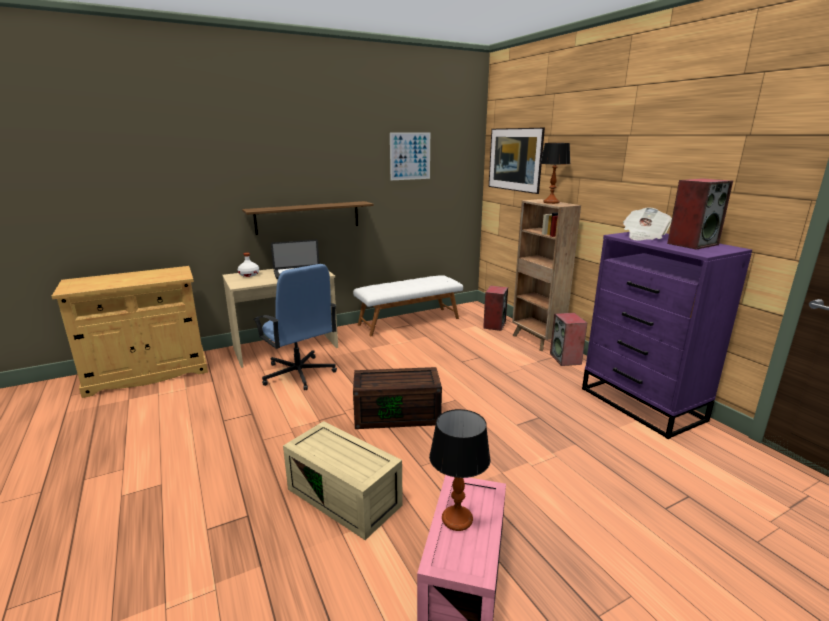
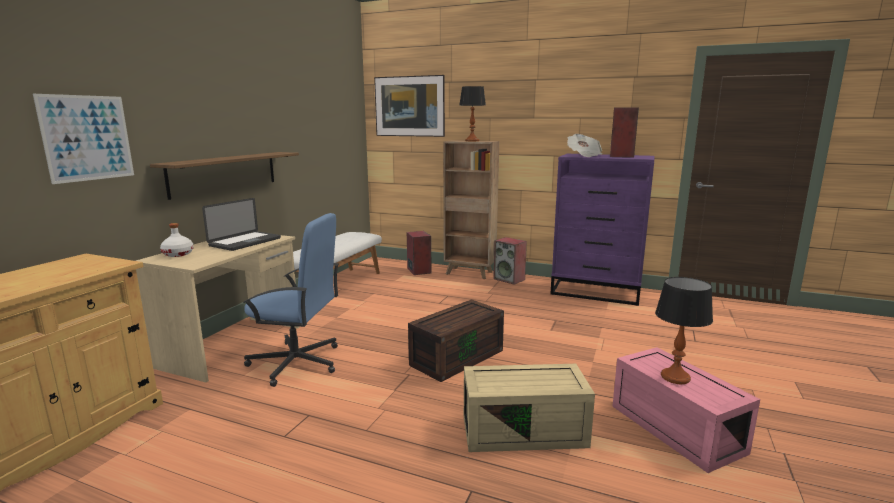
camera: 40 degrees left, 5 degrees down
(410, 156) = (312, 101): picture -> picture (87, 138)

